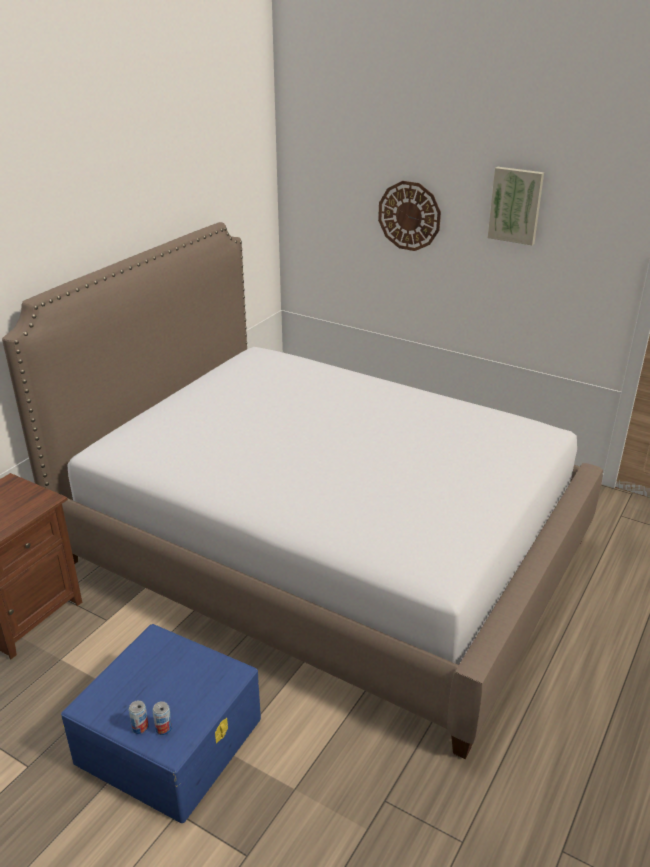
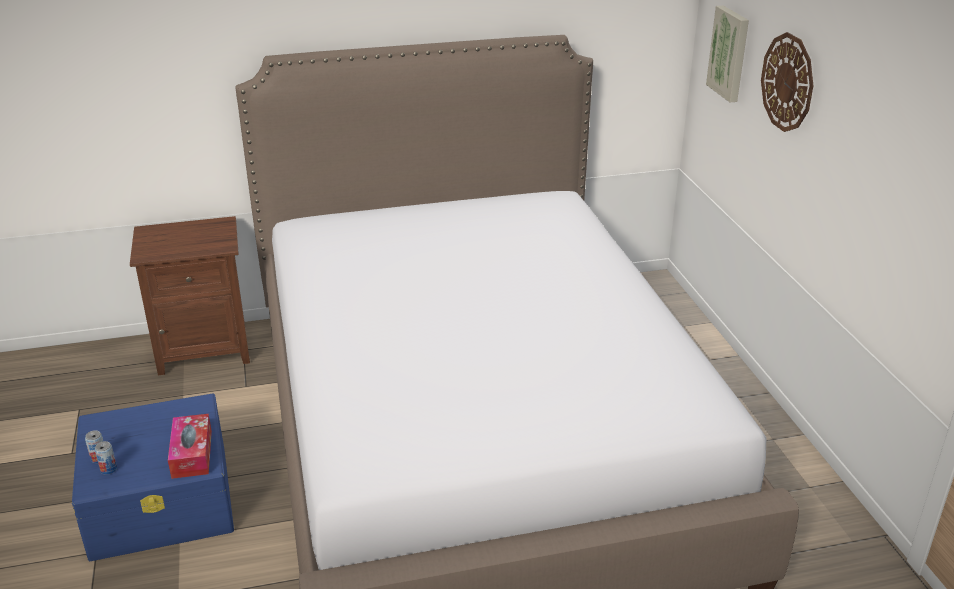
camera: 45 degrees right, 0 degrees up
(211, 672) = (192, 454): none -> tissue box
(516, 205) = (883, 98): picture -> picture (730, 53)

